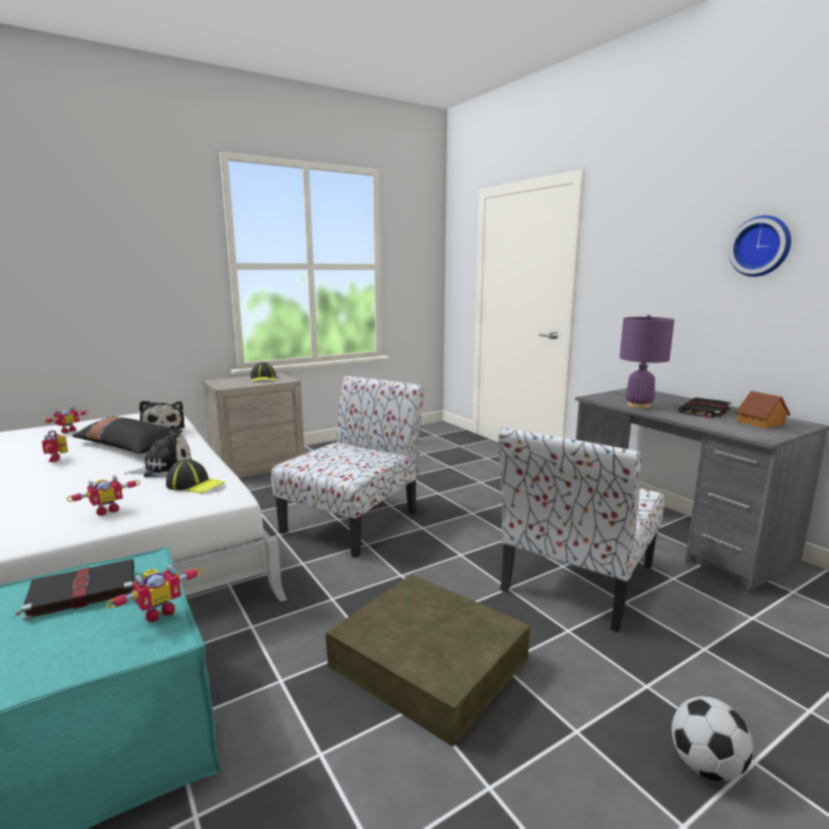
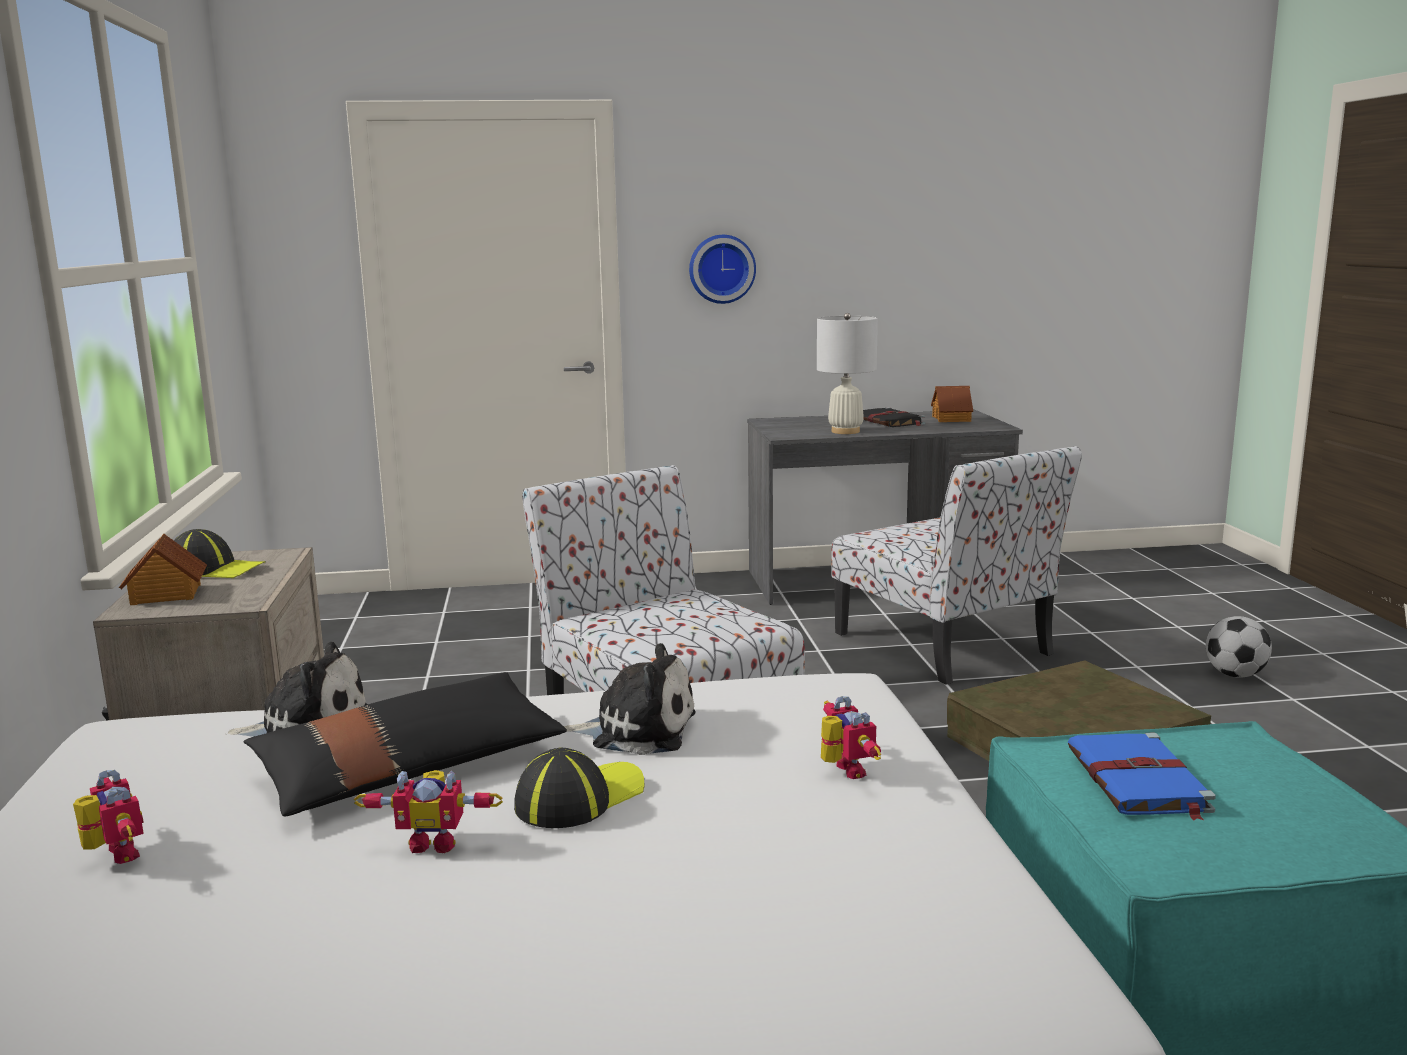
camera: 65 degrees left, 0 degrees up
(80, 591) = (1138, 781): black book -> blue book
(158, 612) = (1189, 739): toy robot -> none
(164, 469) = (637, 730): plush toy -> plush toy turned 90 degrees clockwise
(195, 484) = (765, 704): cap -> cap (579, 798)
(232, 380) = (165, 594): none -> toy house
(639, 406) = (845, 431): purple table lamp -> white table lamp
(761, 246) = (885, 225): wall clock -> wall clock (721, 269)

